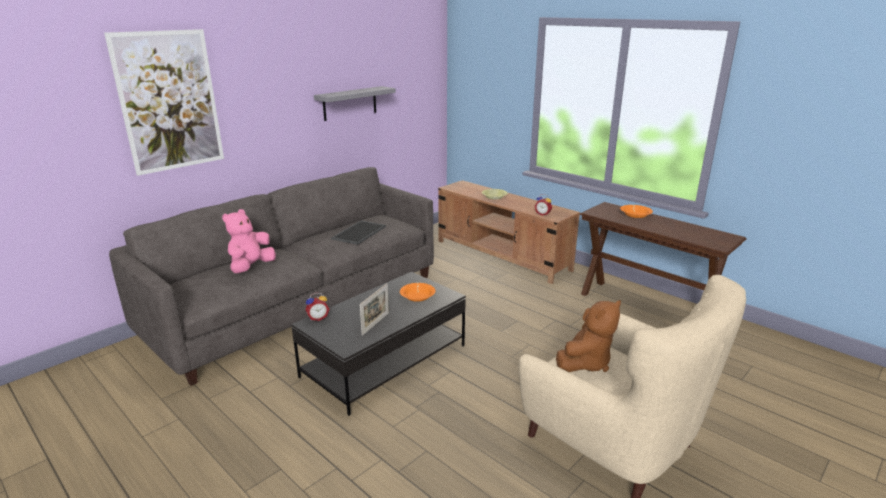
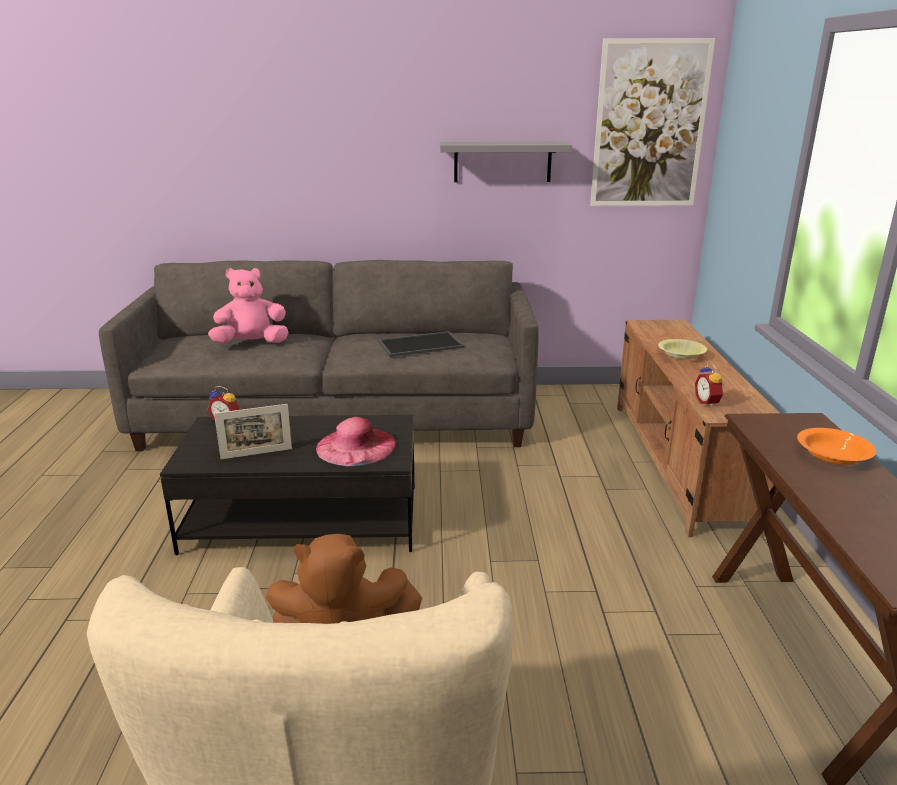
camera: 45 degrees right, 0 degrees up
(169, 101) = (237, 128): picture -> picture (649, 125)
(417, 297) = (356, 446): orange bowl -> pink hat

